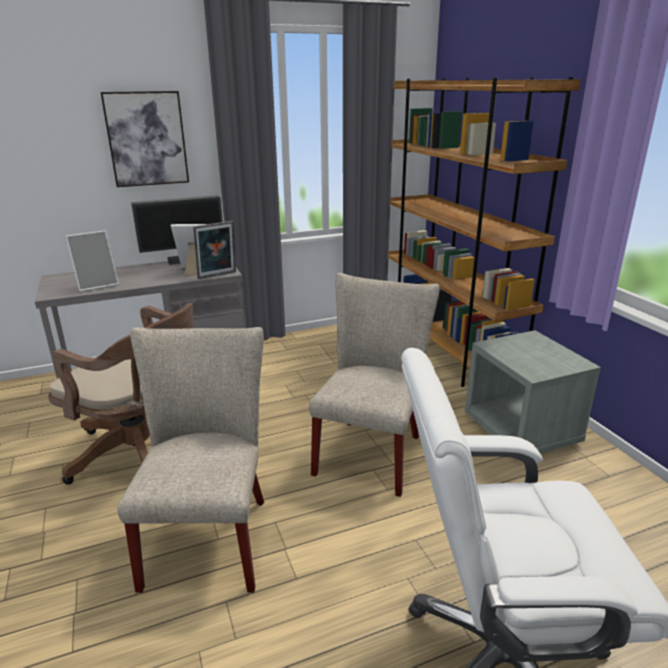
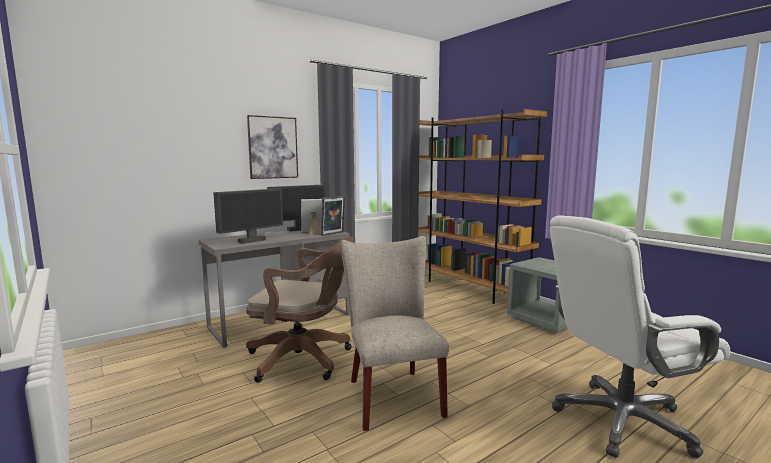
camera: 15 degrees left, 15 degrees down
(97, 285) = (251, 241): picture frame -> monitor
(371, 450) = (463, 339): beige chair -> none

